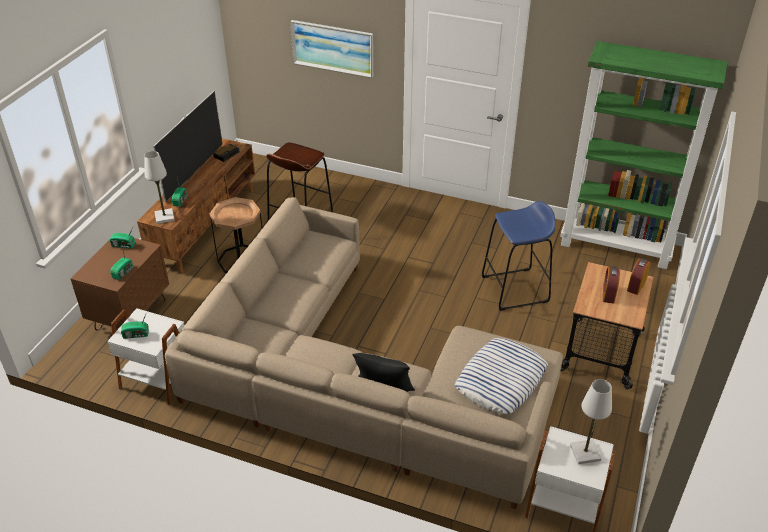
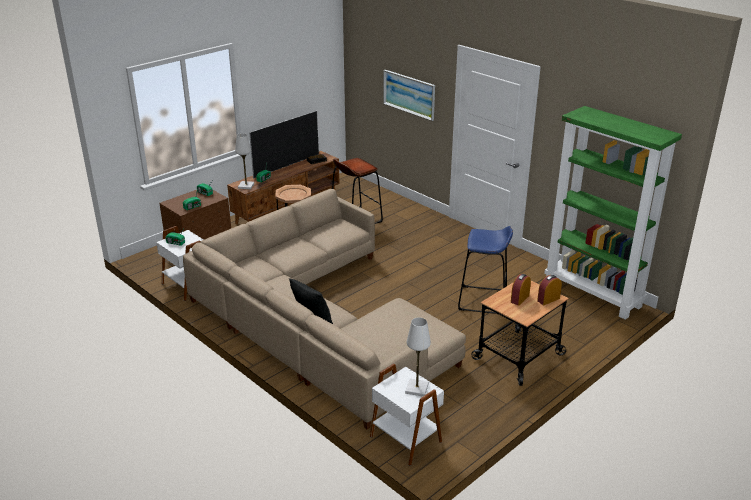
camera: 25 degrees right, 10 degrees down
(501, 380) = (400, 335): pillow -> none

